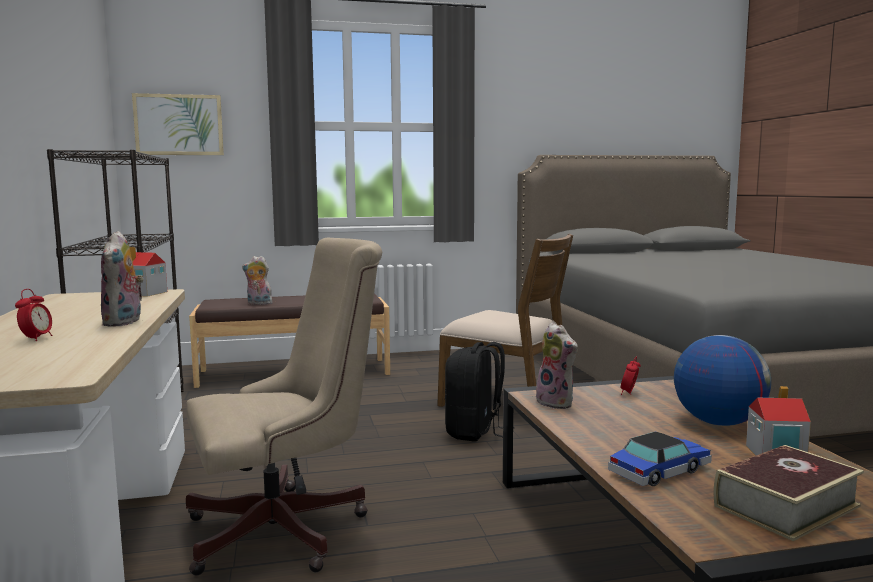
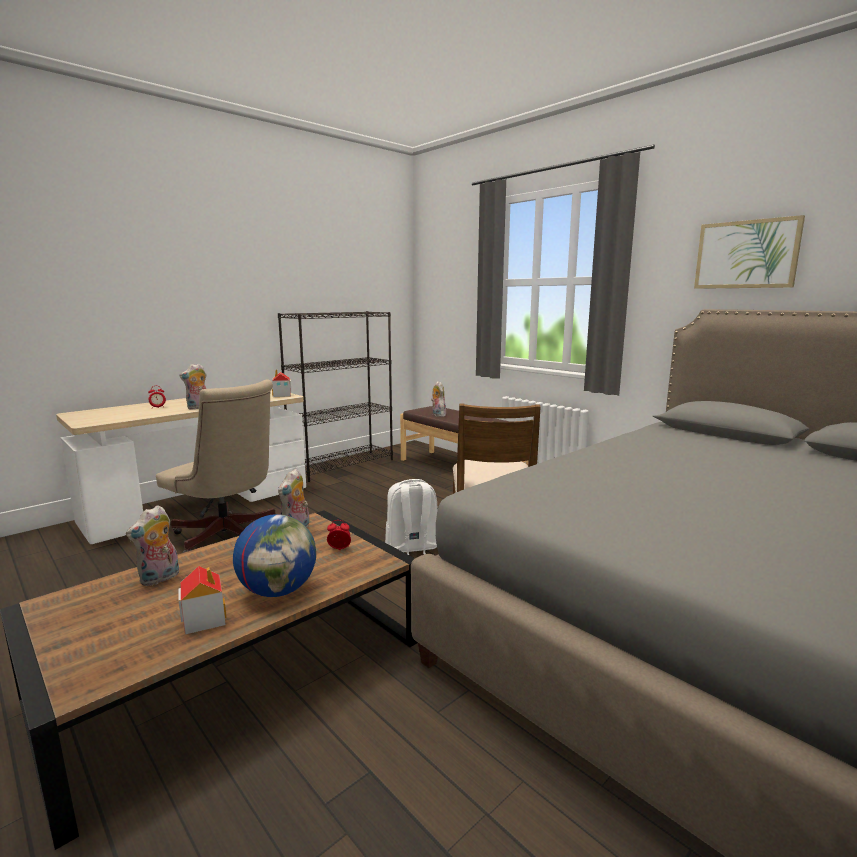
camera: 60 degrees right, 5 degrees up
(179, 125) = (440, 285): picture -> picture (746, 254)
(475, 432) = (412, 548): black backpack -> white backpack
(659, 471) = (160, 579): toy car -> plush toy
(786, 506) = (95, 627): book -> none

